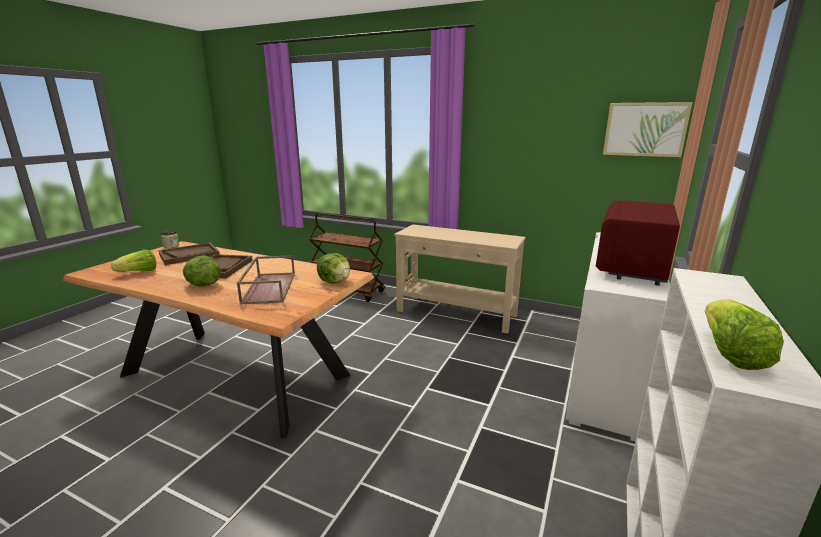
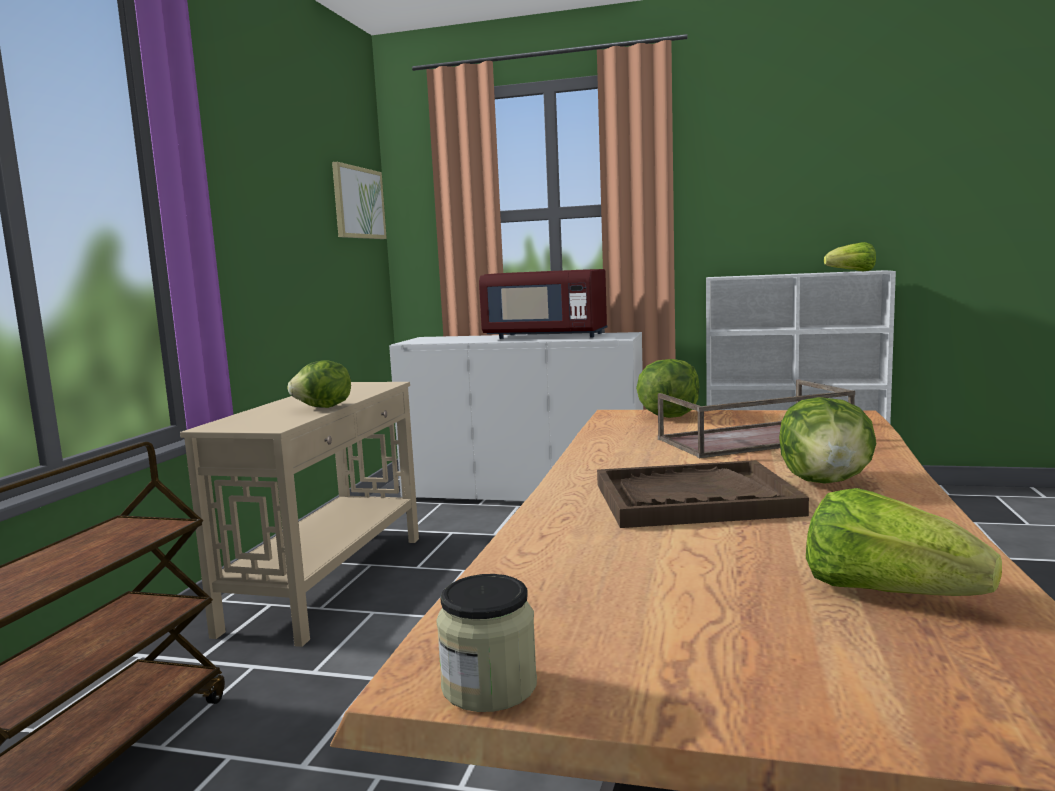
camera: 100 degrees left, 10 degrees down
(189, 255) = (610, 581): brown tray -> none
(442, 236) = (324, 408): none -> lettuce

